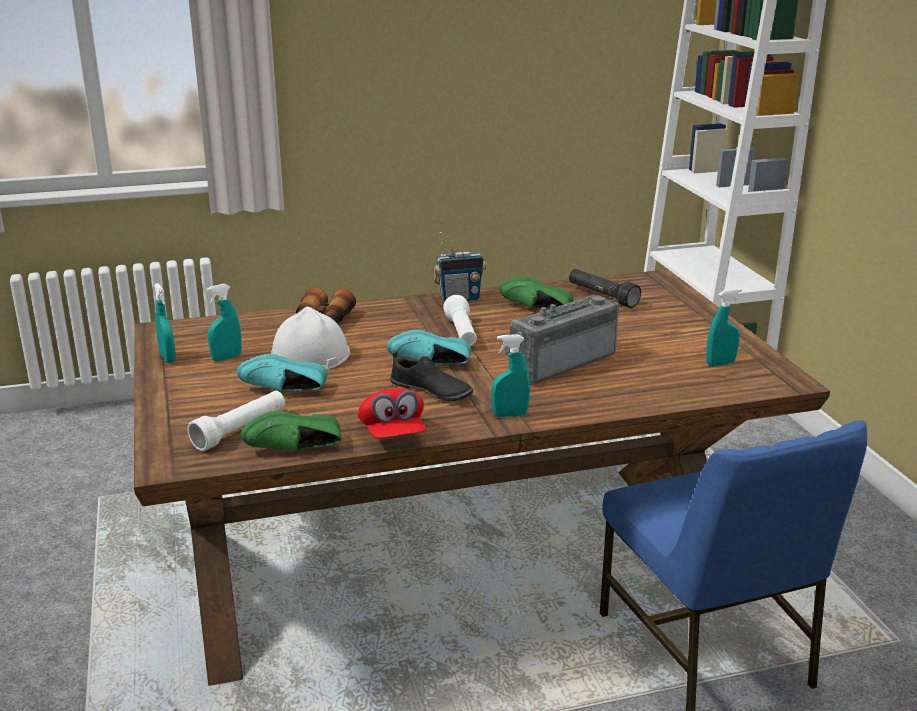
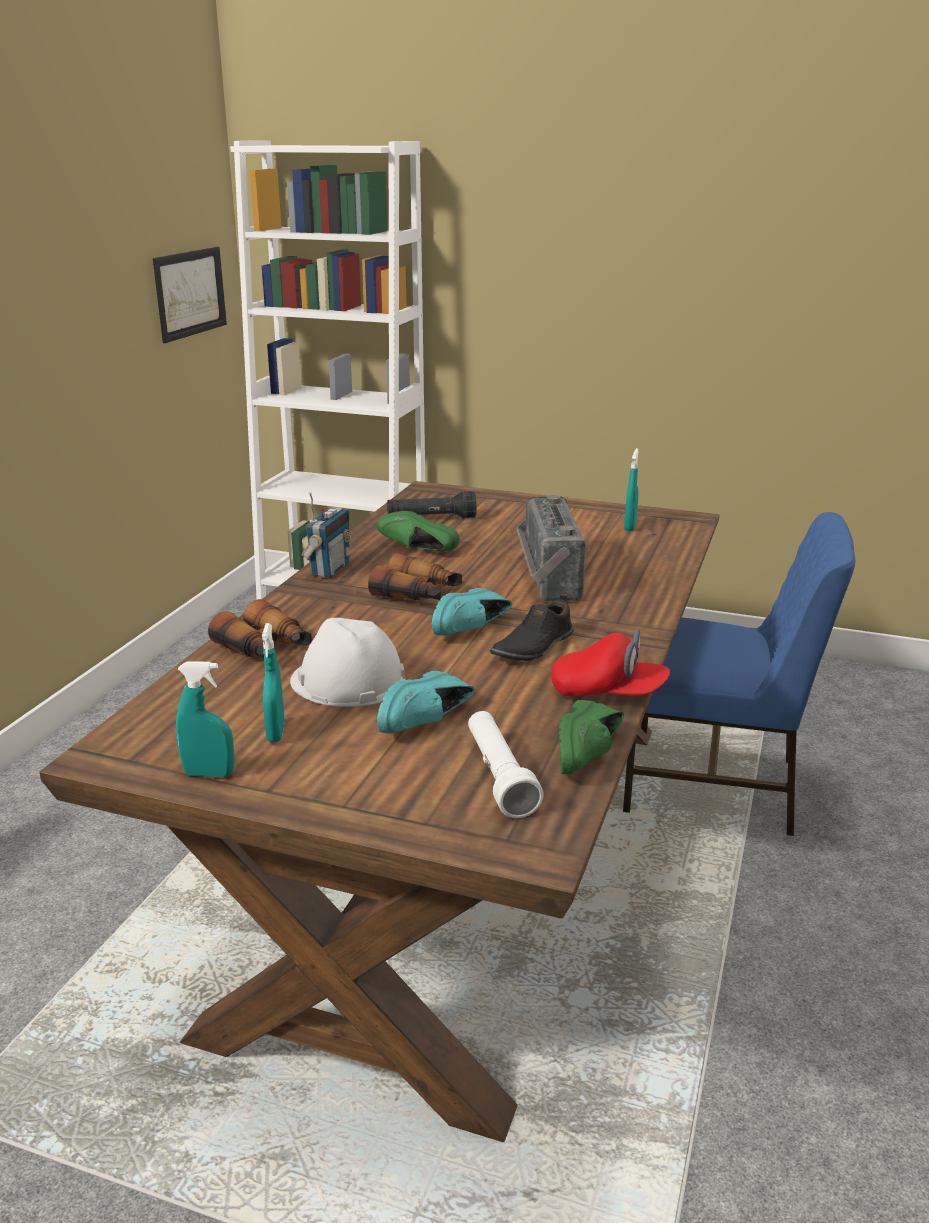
camera: 55 degrees left, 0 degrees up
(431, 391) = (532, 646): black shoe -> black shoe turned 150 degrees clockwise
(461, 333) = (418, 594): white flashlight -> binoculars
(510, 415) = (630, 629): turquoise spray bottle -> none
(535, 310) = (415, 549): green shoe -> green shoe turned 60 degrees clockwise
(638, 70) = (190, 293): none -> picture

